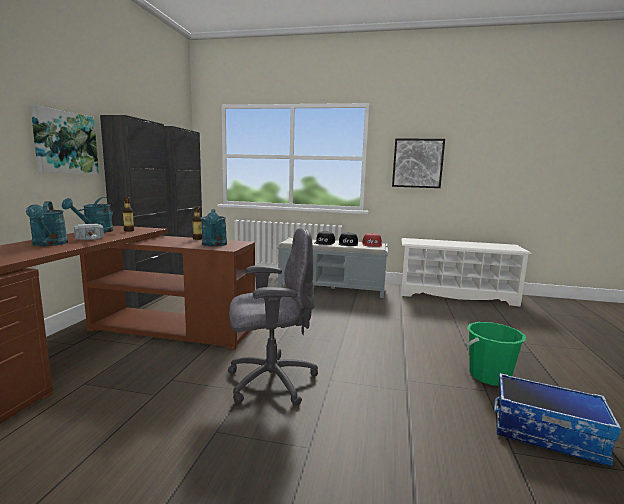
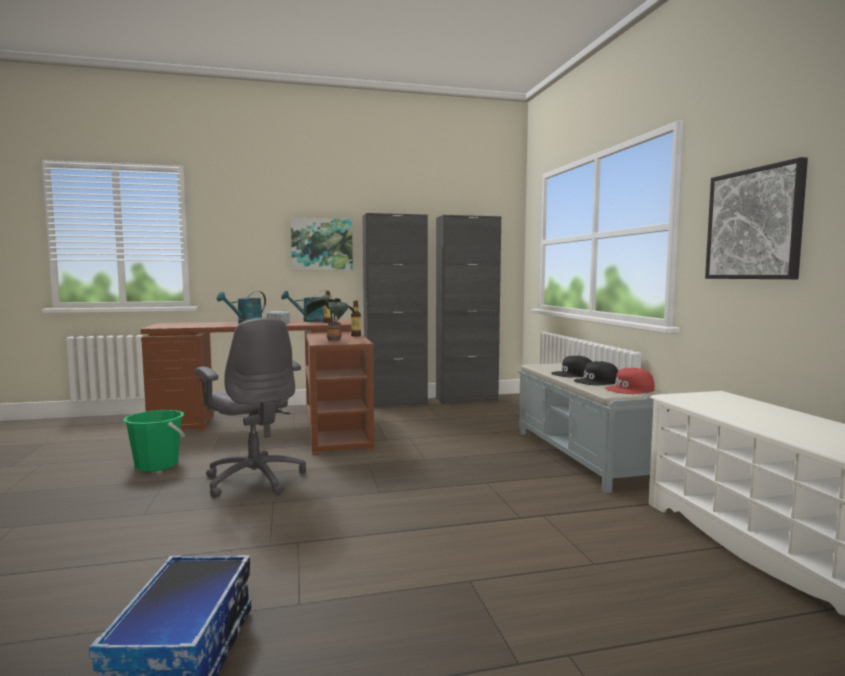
camera: 65 degrees right, 5 degrees down
(214, 245) = (332, 340): turquoise watering can -> potted plant
(489, 376) = (353, 606): green bucket -> green bucket (157, 465)

